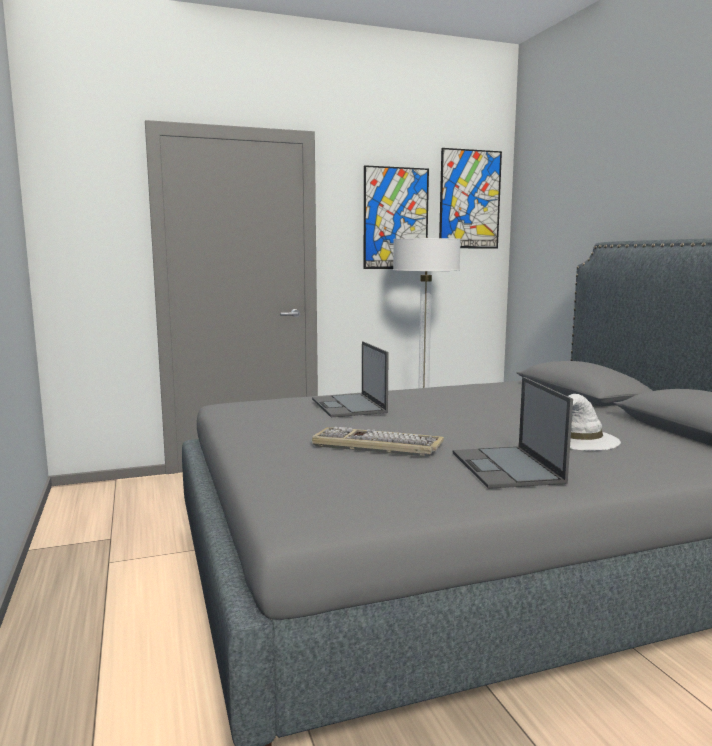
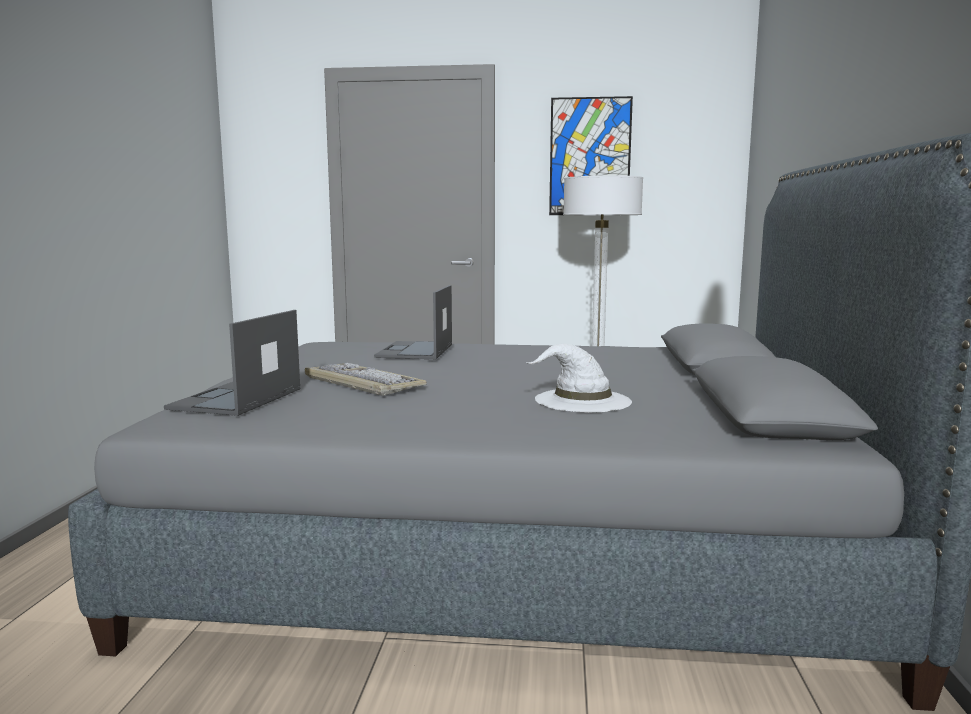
camera: 25 degrees right, 0 degrees up
(470, 199) = (689, 131): picture -> none
(507, 468) = (434, 413): laptop -> laptop (236, 399)

